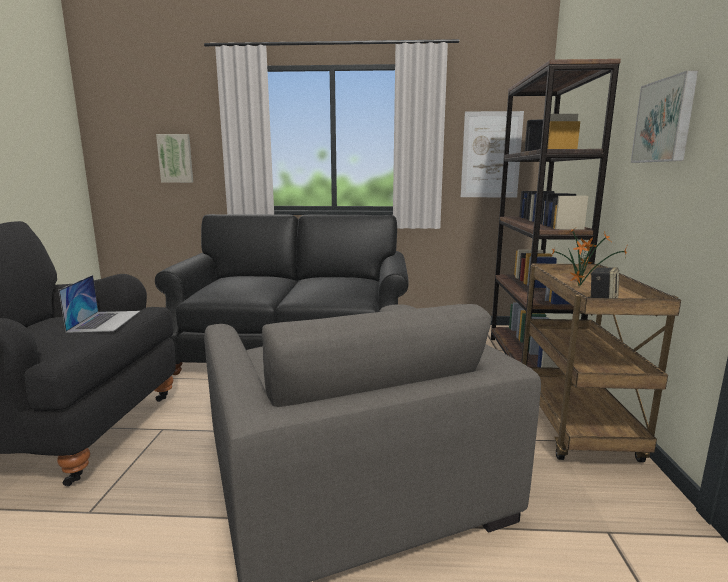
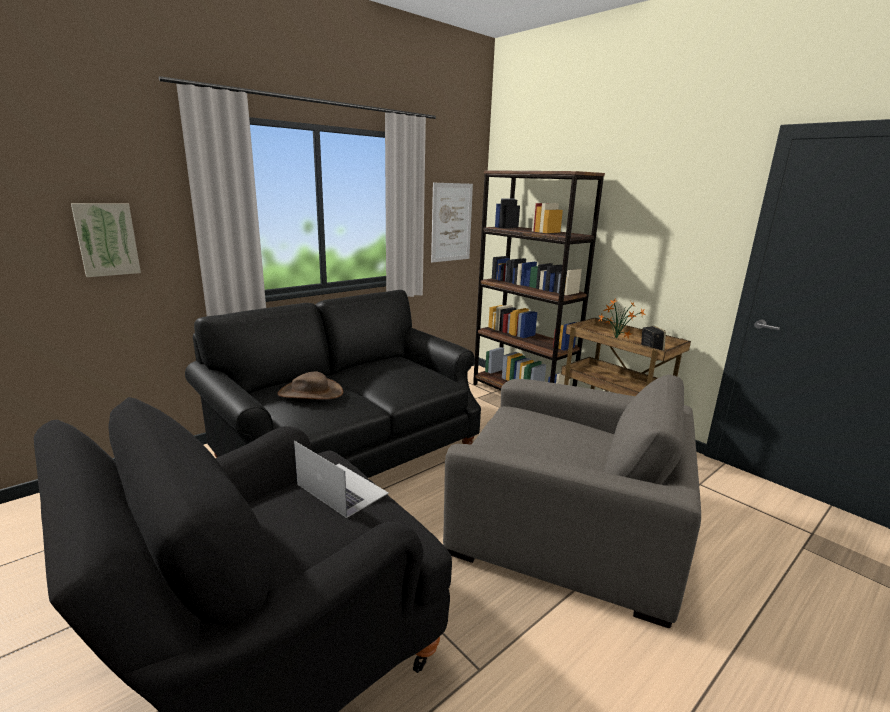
camera: 45 degrees left, 5 degrees up
(240, 280) = (310, 393): none -> brown hat
(666, 121) = (655, 227): picture -> none

